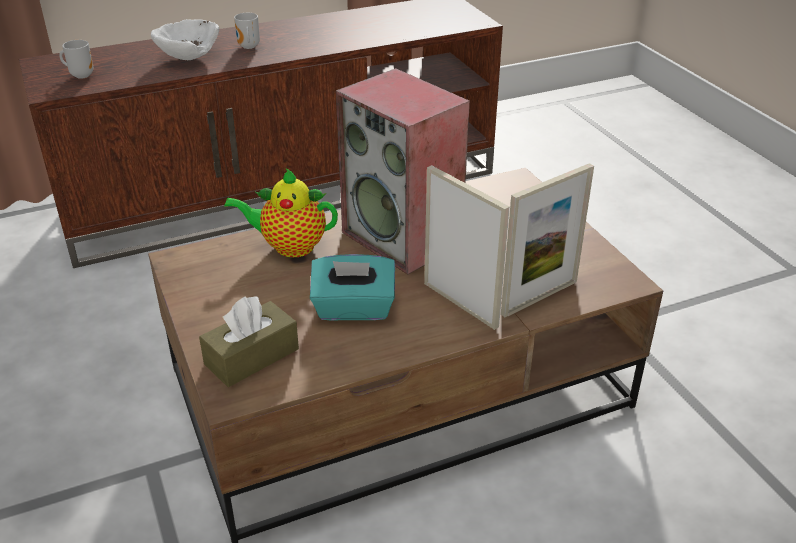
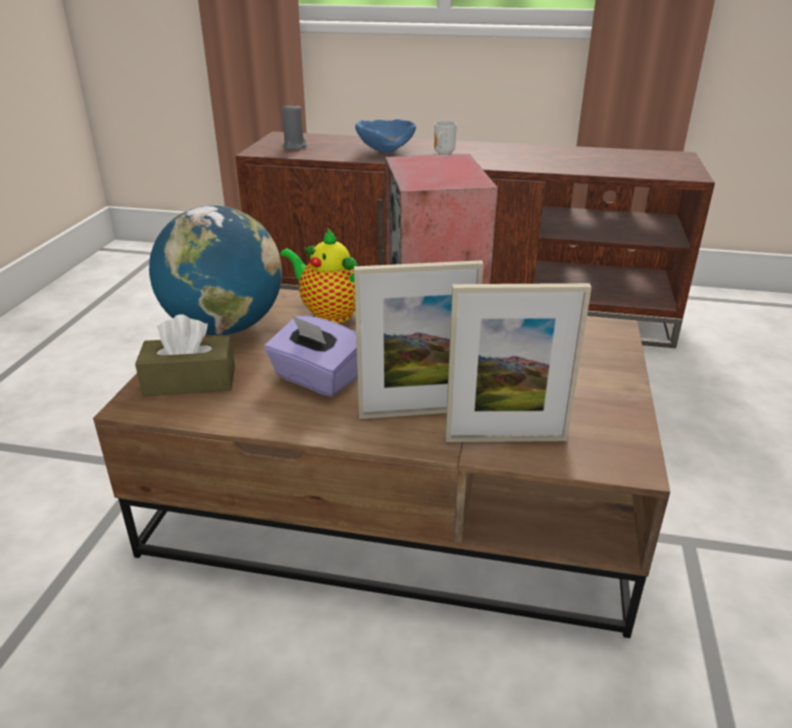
camera: 35 degrees right, 5 degrees down
(81, 75) = (294, 147): mug -> grey candle
(187, 57) = (385, 151): white bowl -> blue bowl
(213, 296) = (224, 327): none -> globe
(353, 309) = (316, 378): turquoise tissue box -> purple tissue box
(460, 304) = (416, 412): picture frame -> picture frame turned 90 degrees clockwise

